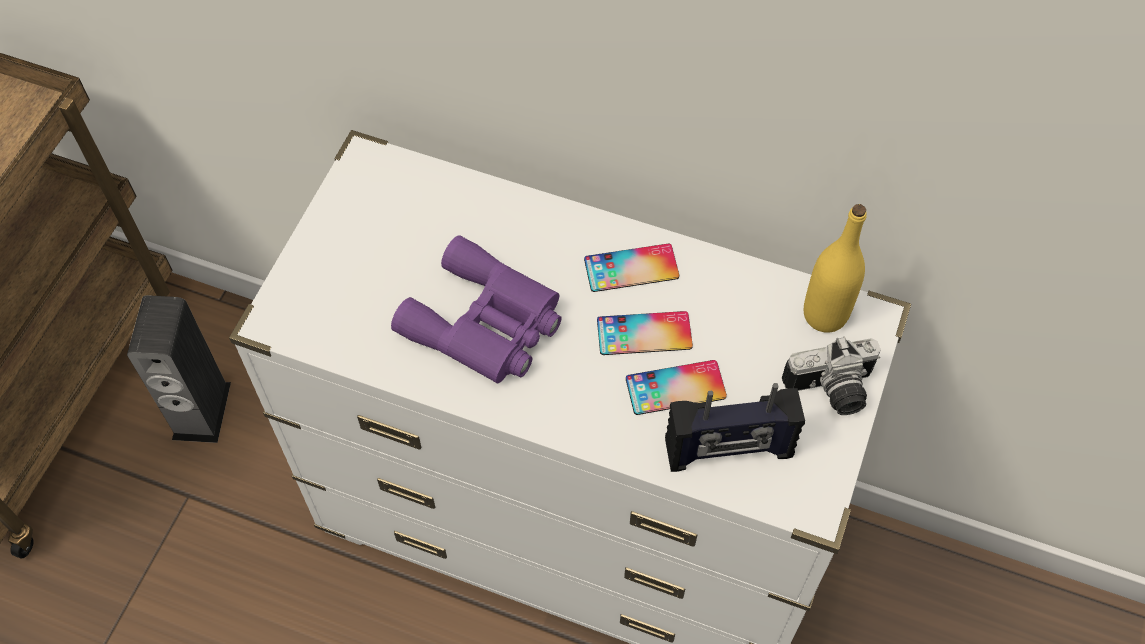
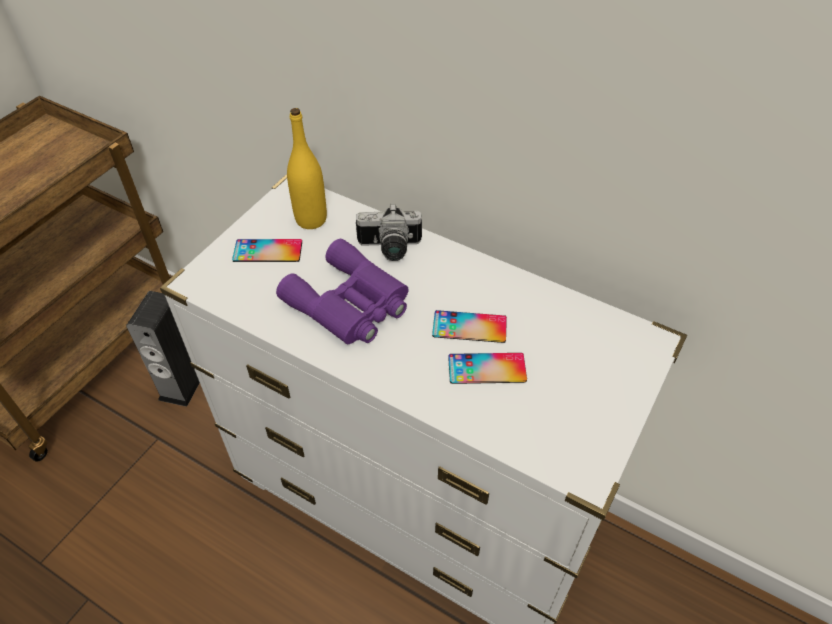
camera: 10 degrees right, 10 degrees down
(631, 268) = (468, 281): phone -> phone (268, 251)
(728, 450) = (522, 421): radio -> none
(825, 315) = (615, 333): yellow bottle -> yellow bottle (311, 219)
(832, 392) = (615, 390): camera -> camera (389, 249)

